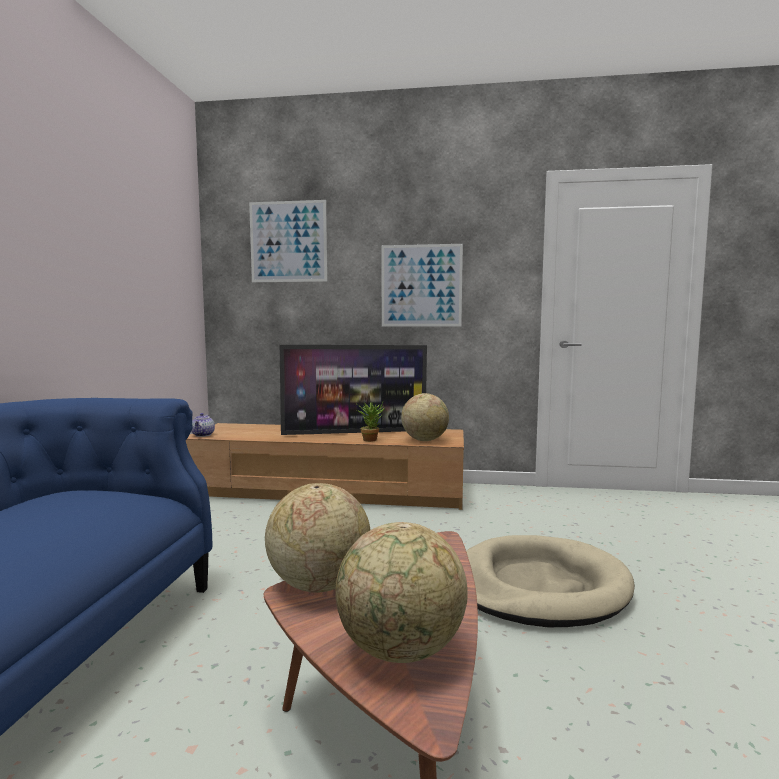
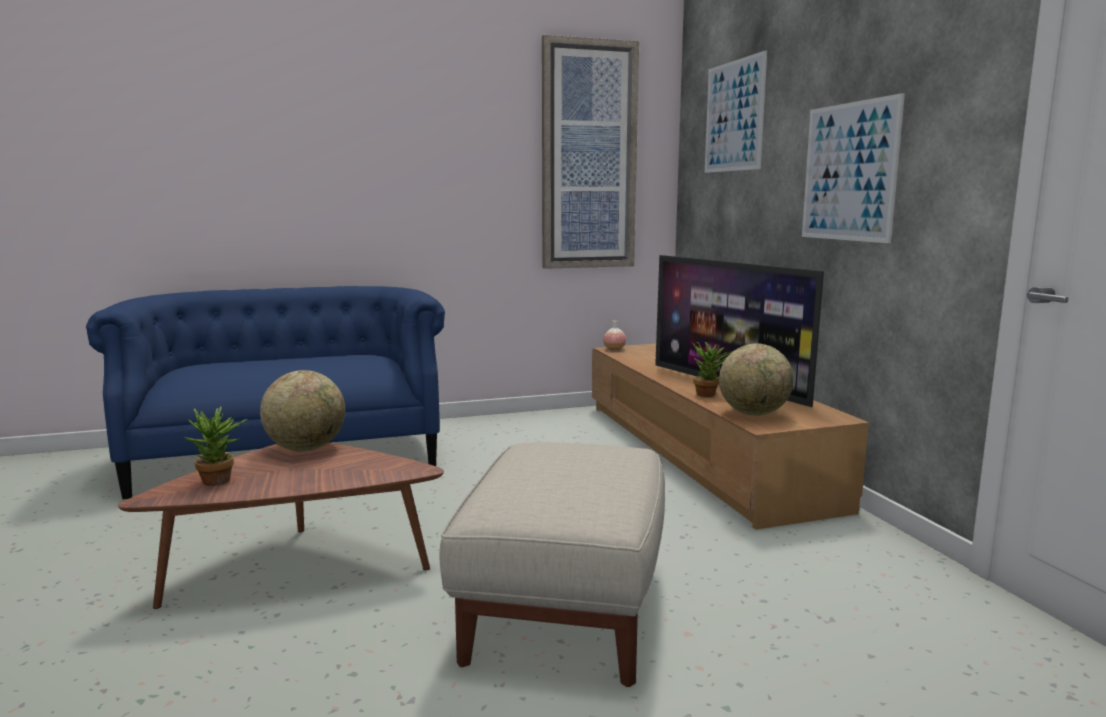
camera: 65 degrees right, 5 degrees up
(157, 258) = (588, 156): none -> picture
(203, 435) = (614, 349): teapot -> vase
(401, 650) = (220, 482): globe -> potted plant
(538, 586) = (566, 606): beige dog bed -> beige ottoman

